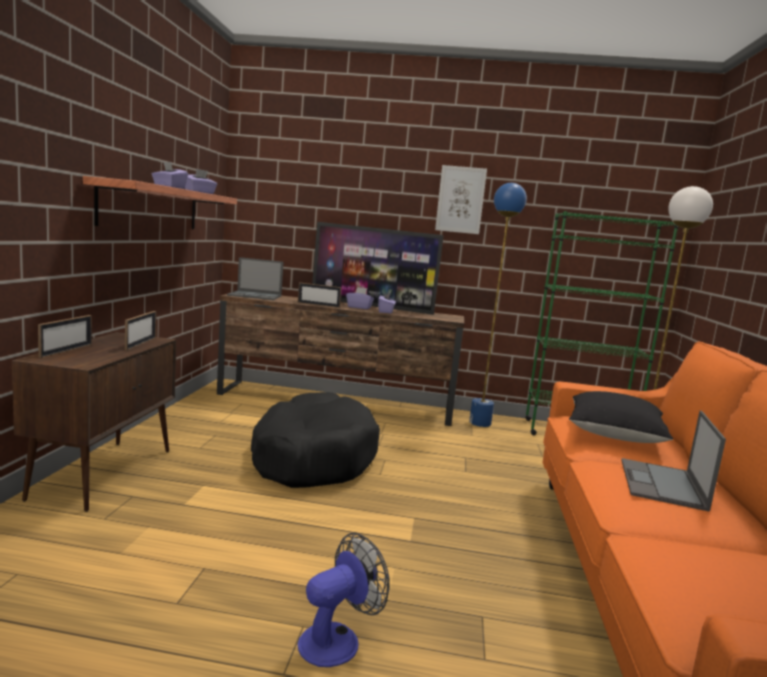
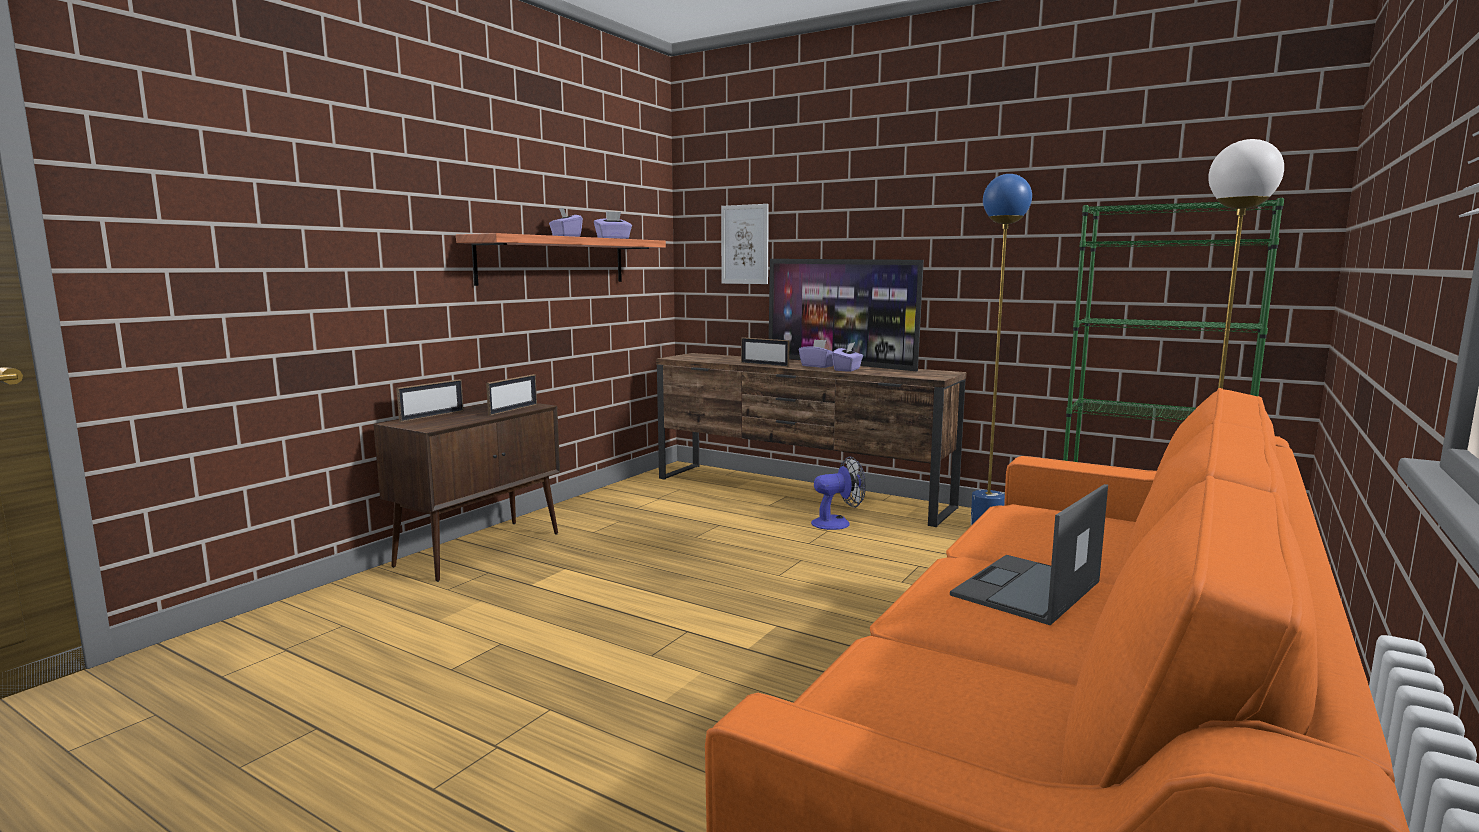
camera: 25 degrees right, 0 degrees up
(255, 296) = (700, 357): laptop -> none
(312, 457) = (711, 550): black dog bed -> none
(337, 639) = (574, 727): fan -> fan (837, 523)
(460, 200) = (953, 207): picture -> picture (745, 244)
(614, 435) = (1051, 529): black pillow -> none

